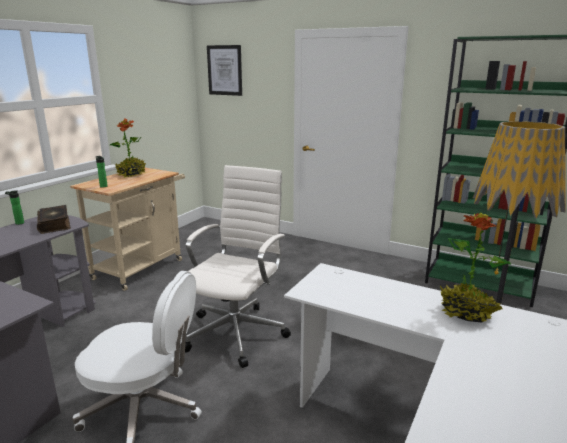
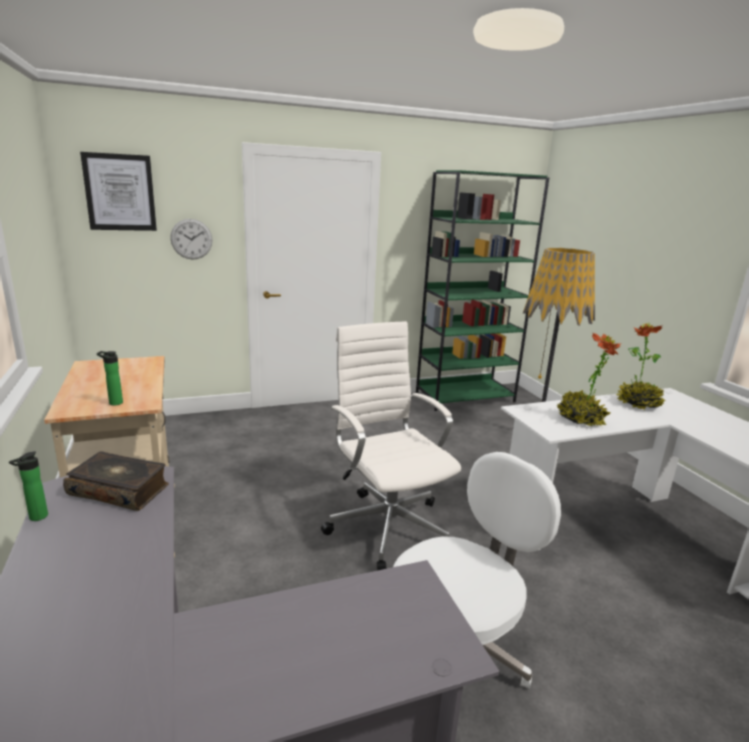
camera: 50 degrees left, 0 degrees up
(131, 174) = (100, 375): potted plant -> potted plant (580, 419)
(261, 102) = (191, 239): none -> wall clock

